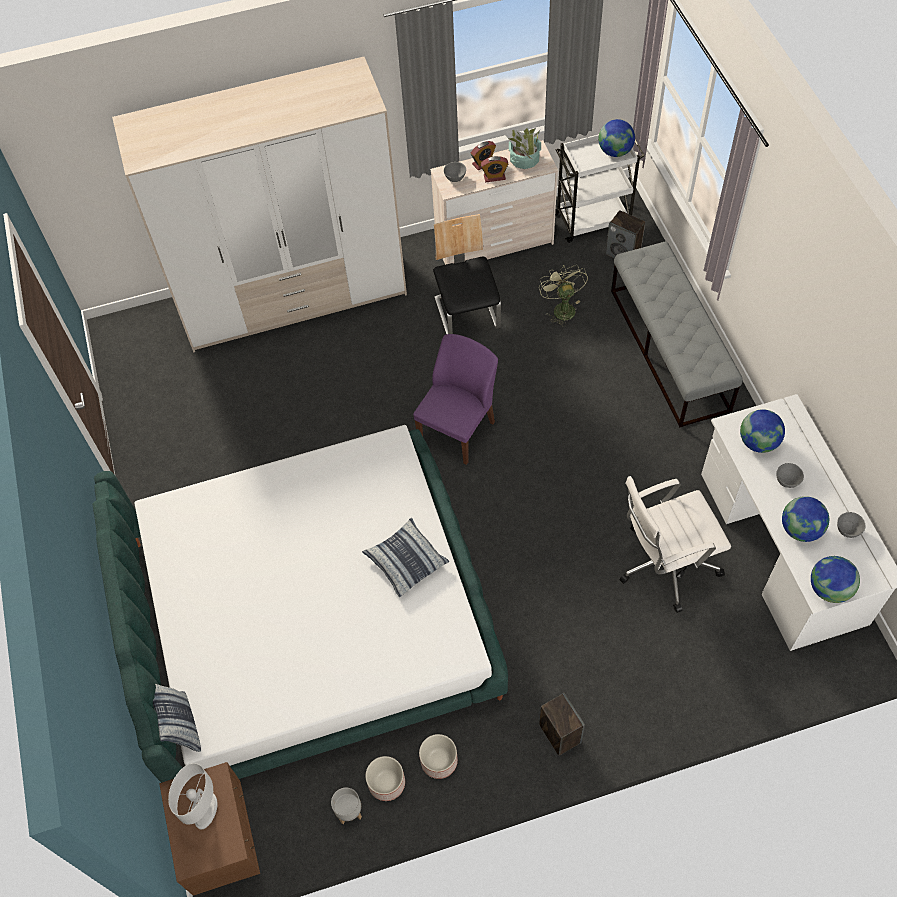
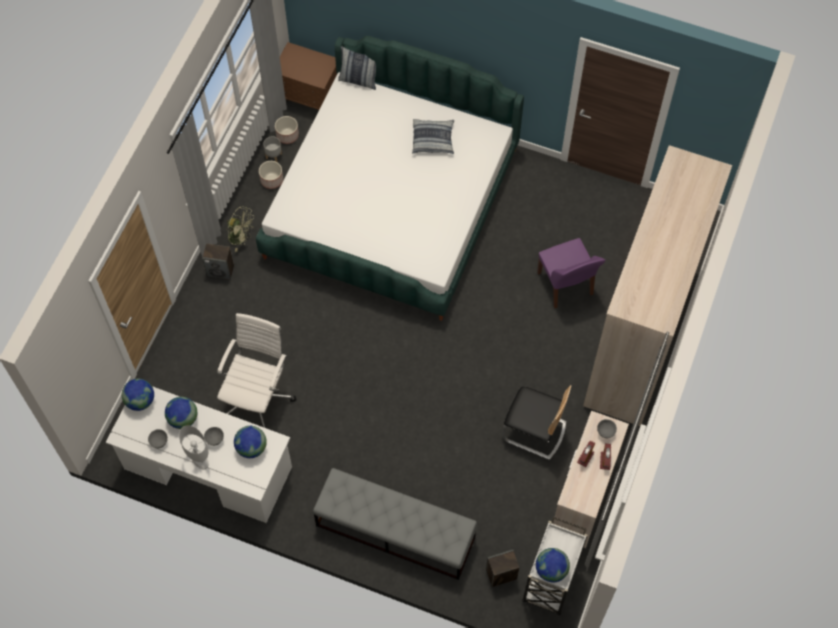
camera: 125 degrees right, 5 degrees up
(206, 811) = (308, 68): white table lamp -> white table lamp (199, 459)
(406, 561) = (356, 227): pillow -> pillow (433, 140)
(438, 761) = (260, 208): planter -> planter (287, 135)
(458, 430) = (446, 358): purple chair -> purple chair (565, 285)
(524, 160) = (586, 489): potted plant -> none
(561, 308) = (488, 493): green fan -> green fan (241, 238)

